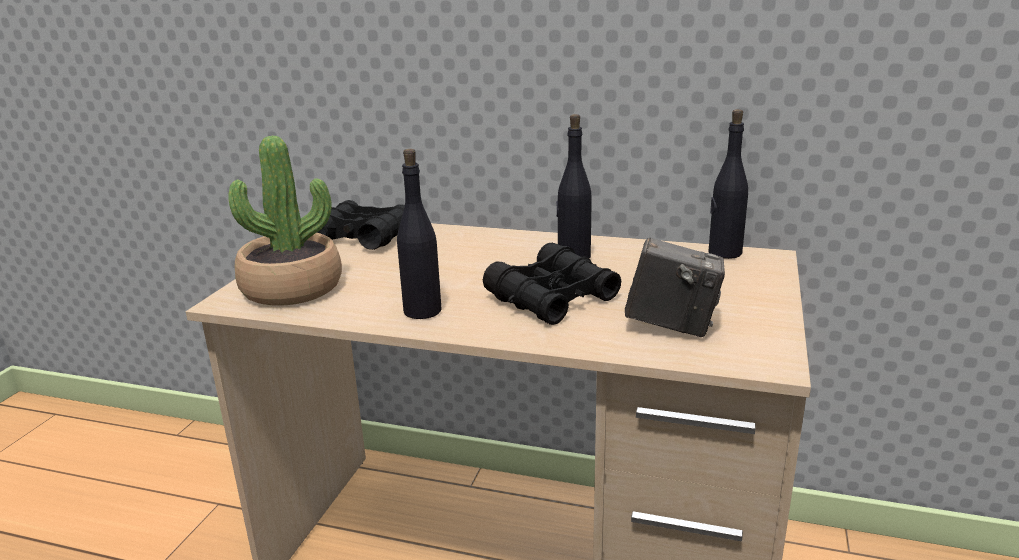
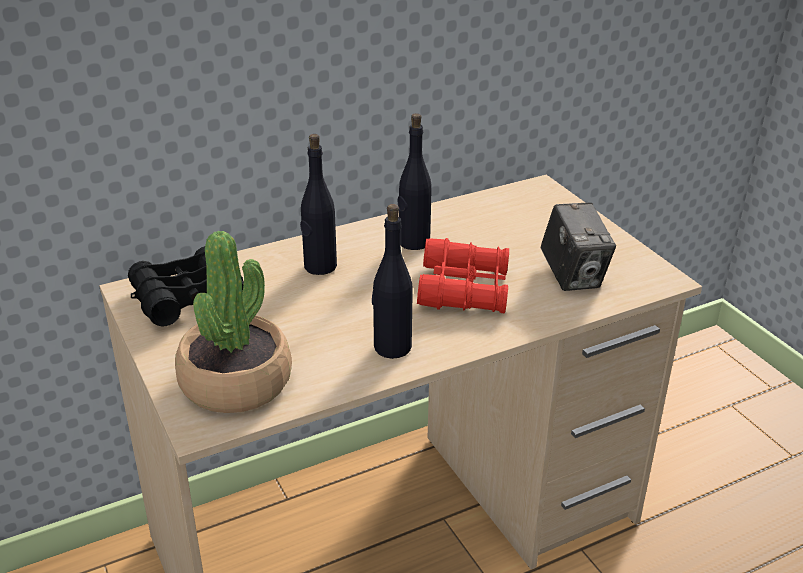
camera: 45 degrees left, 10 degrees up
(552, 298) = (464, 289): black binoculars -> red binoculars
(671, 325) = (573, 276): camera -> camera turned 105 degrees clockwise
(724, 253) = (508, 194): black bottle -> black bottle (320, 266)

